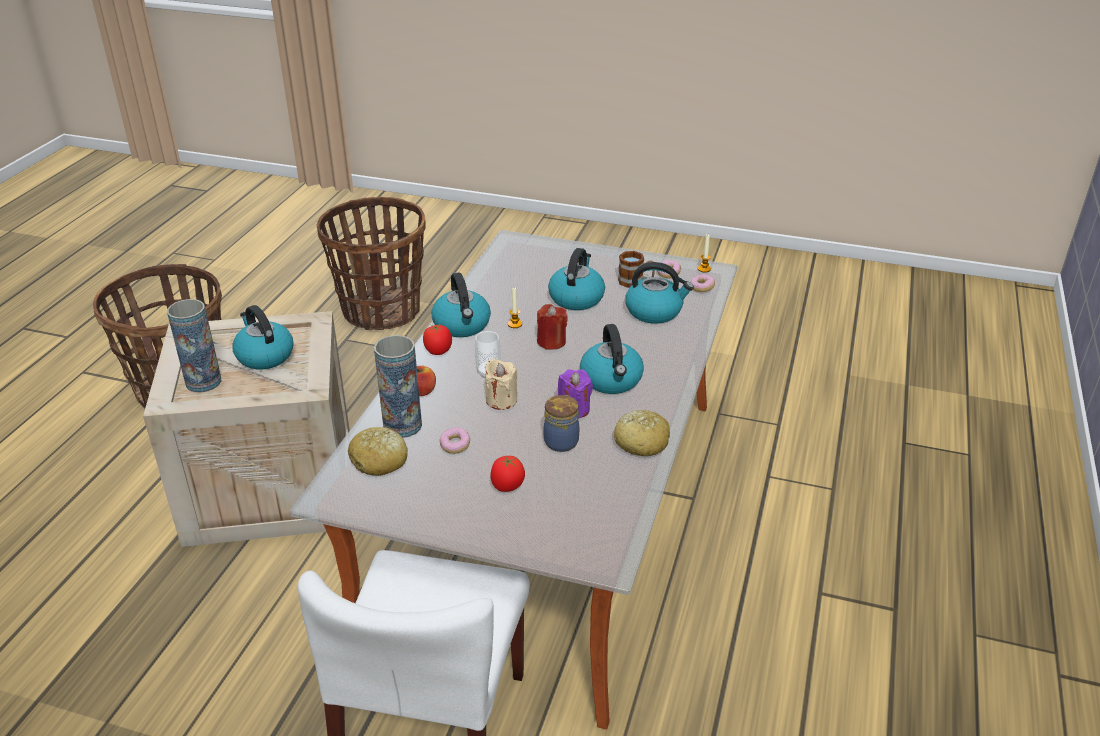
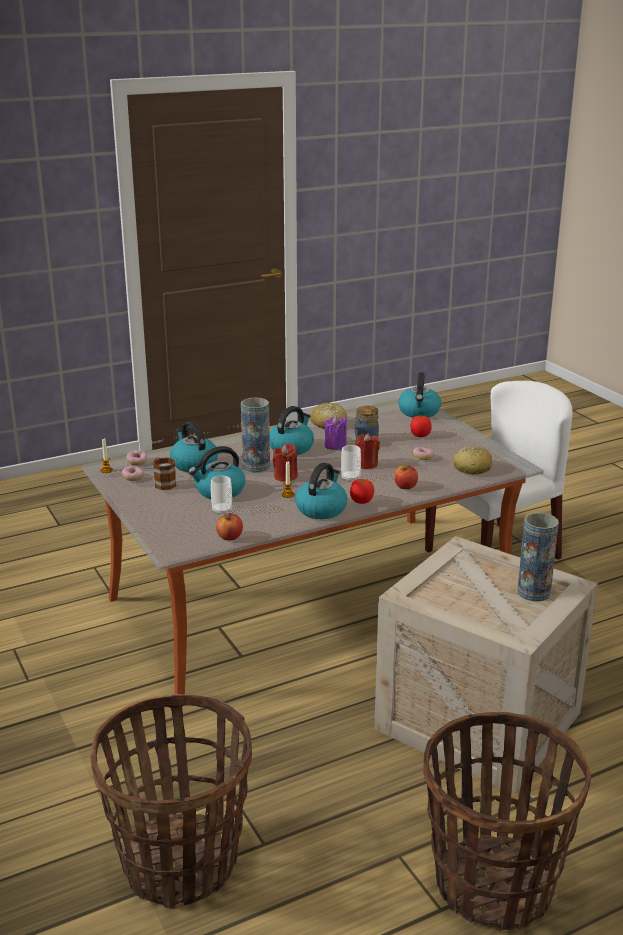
camera: 135 degrees left, 10 degrees down
(264, 355) = (470, 587): kettle -> kettle (419, 412)
(402, 425) = (439, 476): vase -> vase (256, 466)
(491, 267) = (230, 537): none -> apple
(501, 400) = (366, 464): beige candle -> red candle
(538, 283) = (222, 511): none -> cup

